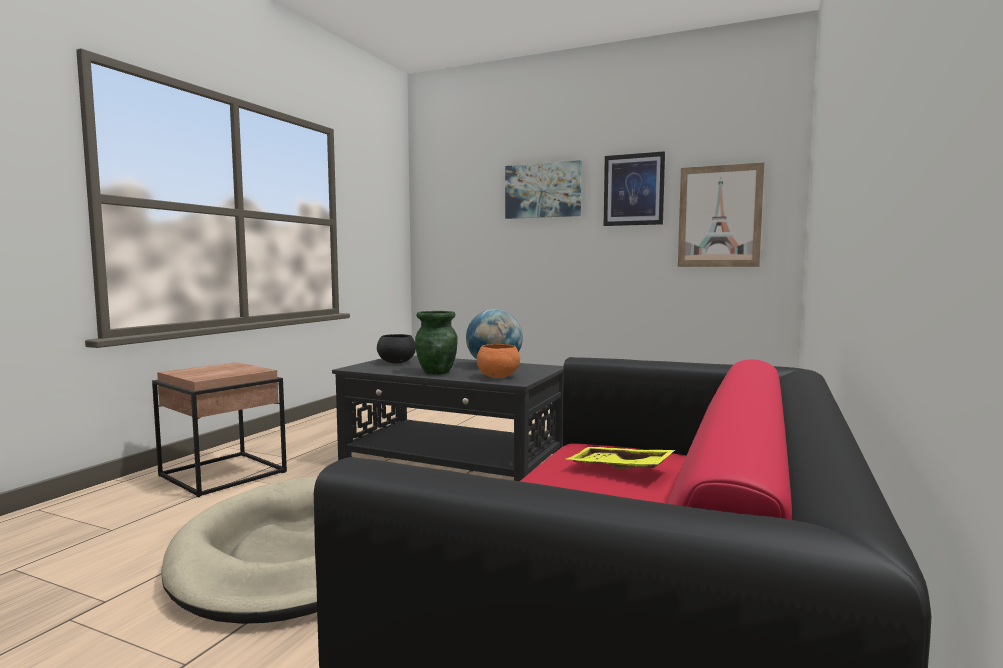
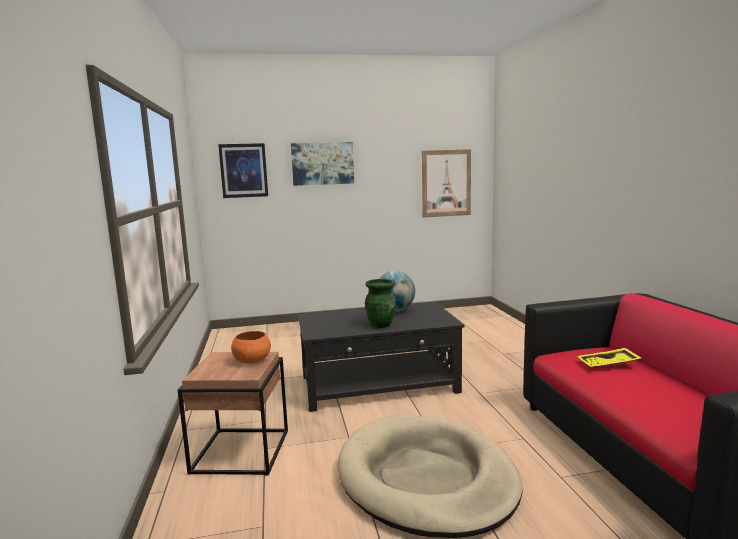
camera: 35 degrees left, 5 degrees up
(396, 362) = (326, 322): black bowl -> none
(497, 377) = (427, 320): orange bowl -> orange bowl (251, 361)
(633, 190) = (391, 164): picture -> picture (243, 170)

